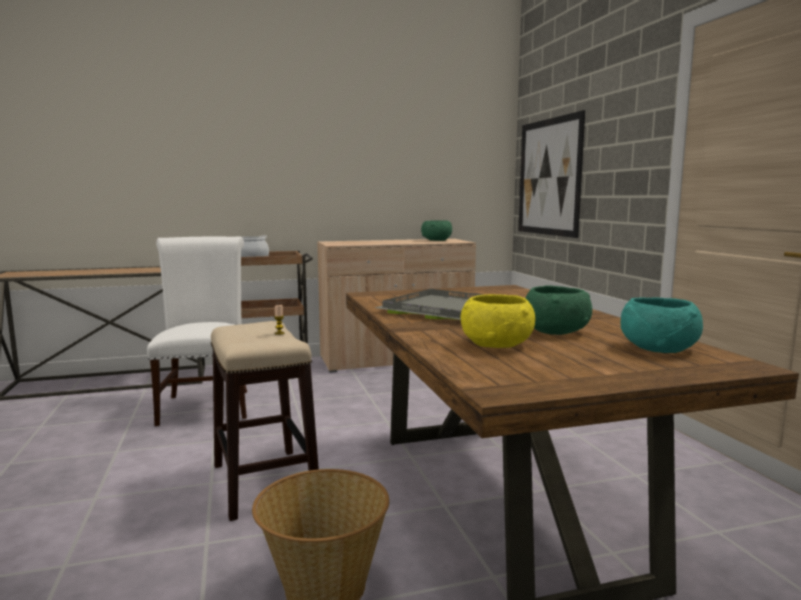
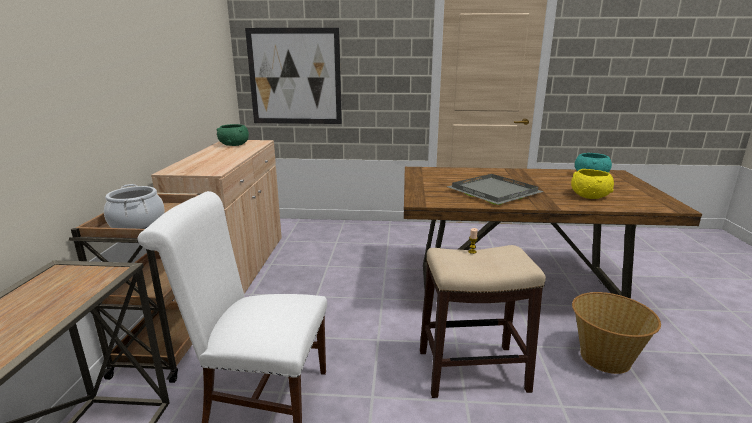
camera: 70 degrees left, 10 degrees up
(555, 331) = (556, 182): green bowl -> none

